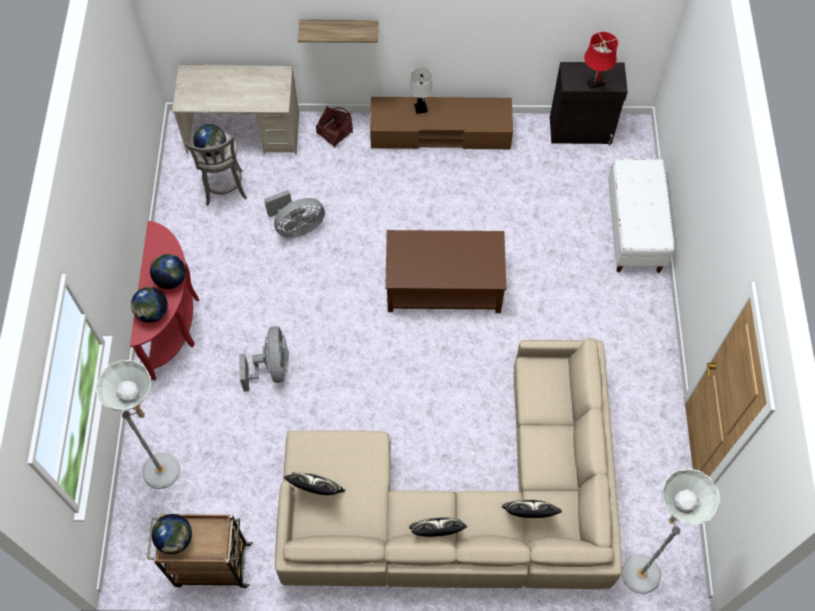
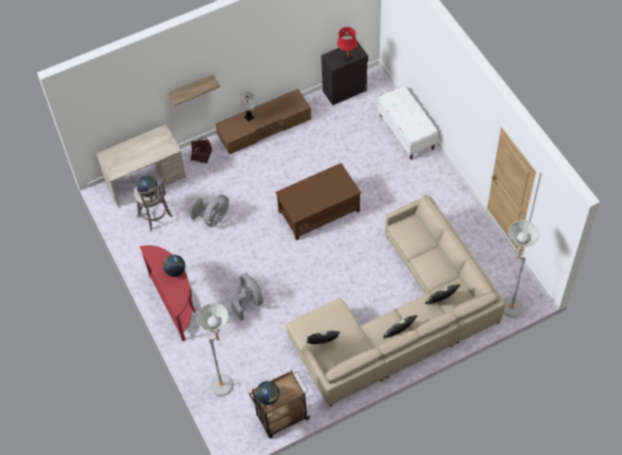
camera: 25 degrees left, 5 degrees down
(153, 313) = (177, 293): globe -> none

